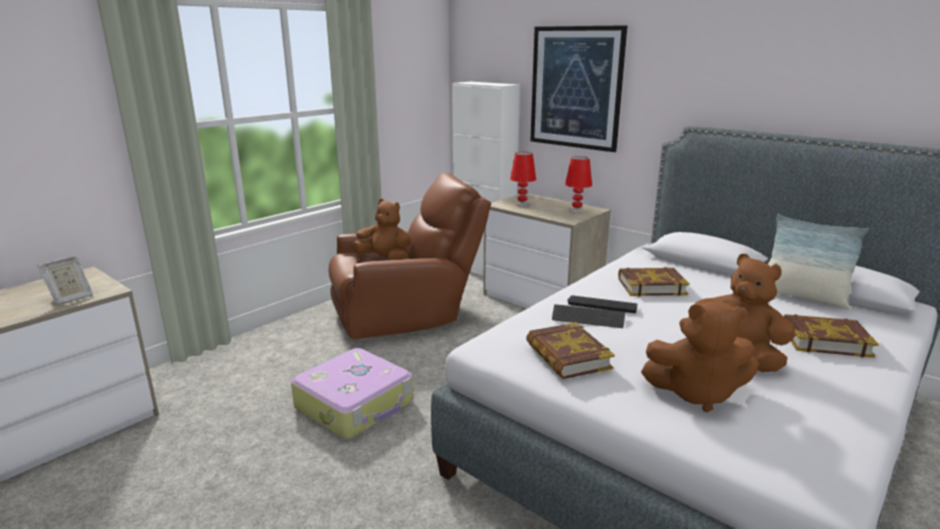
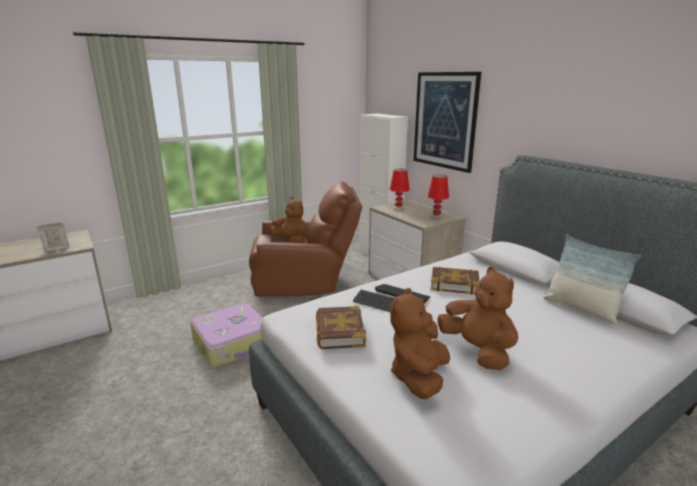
camera: 15 degrees right, 0 degrees up
(696, 393) = (419, 377): brown plush toy -> brown plush toy turned 90 degrees clockwise
(825, 340) = (570, 350): book -> none

